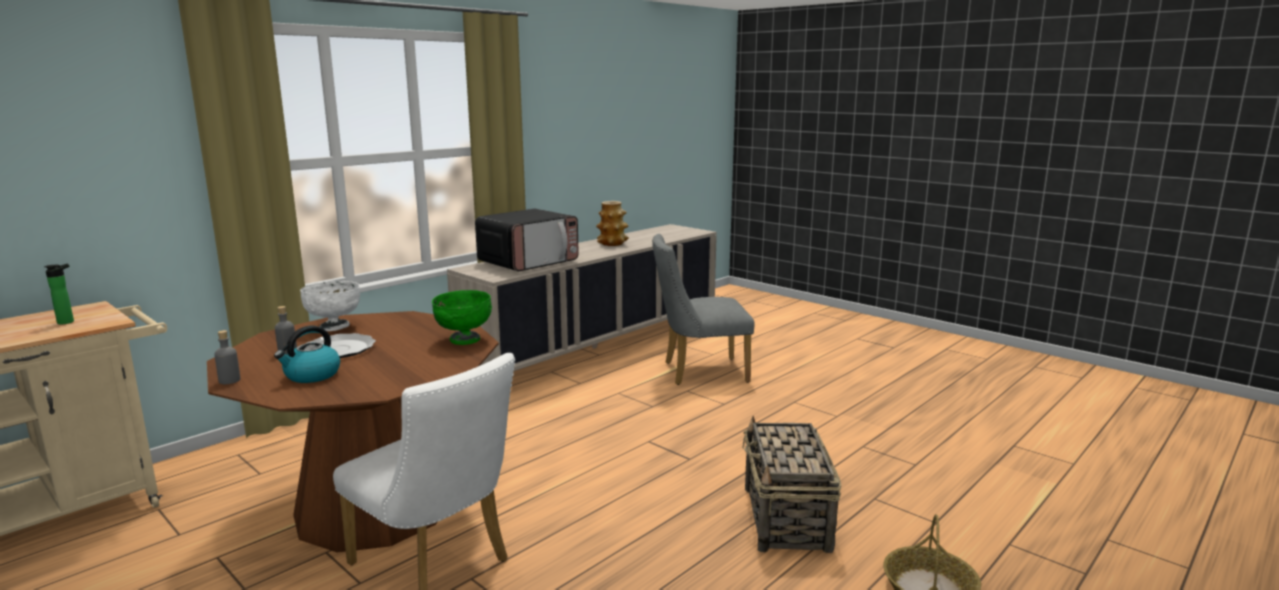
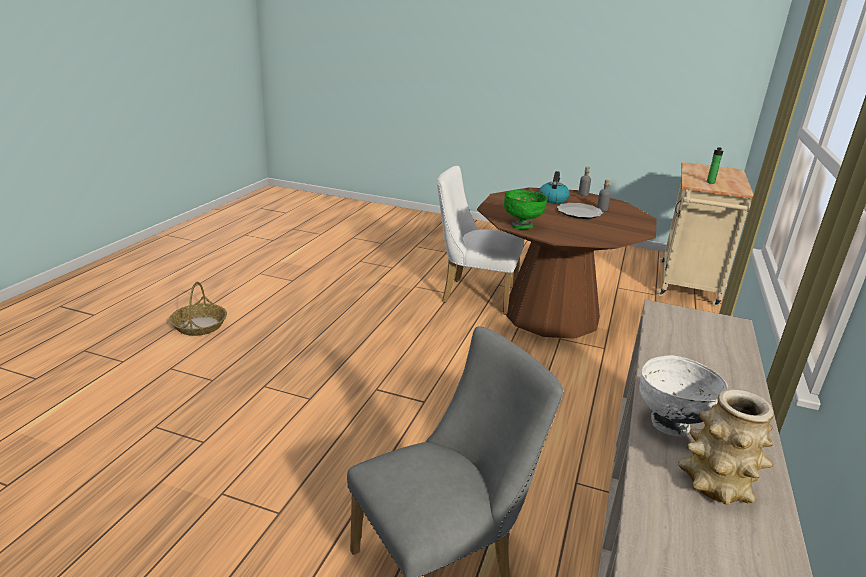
camera: 155 degrees right, 10 degrees up
(334, 327) = (625, 226): white bowl -> white bowl (670, 425)
(529, 262) = (700, 356): microwave -> none
(786, 519) = (285, 351): basket -> none

